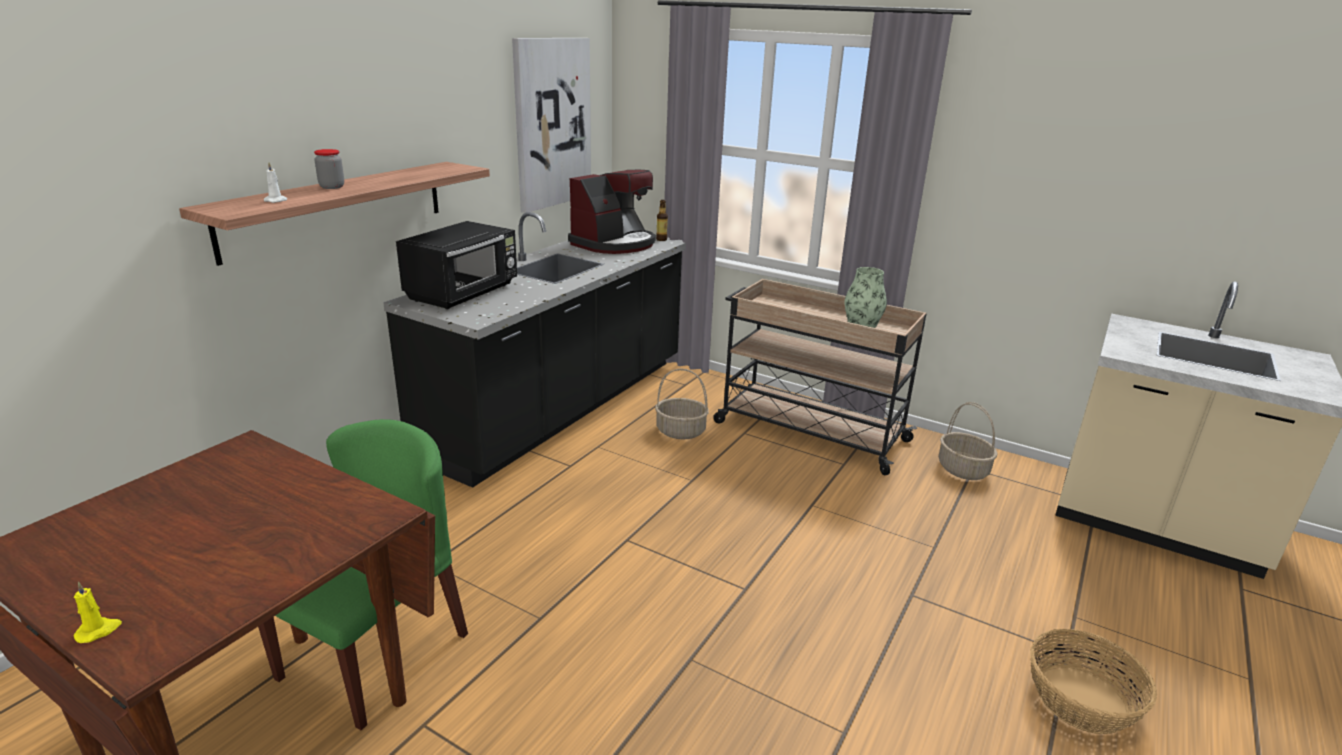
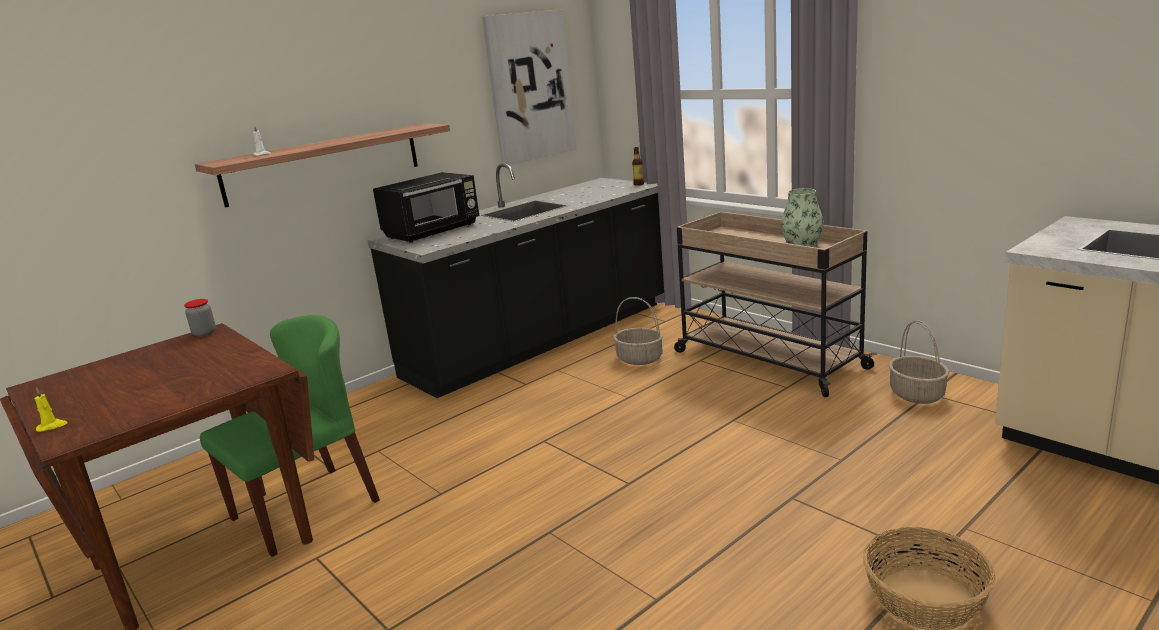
camera: 20 degrees right, 5 degrees down
(332, 187) = (312, 144): jar -> jar (204, 333)
(614, 244) = (592, 190): coffee machine -> none

